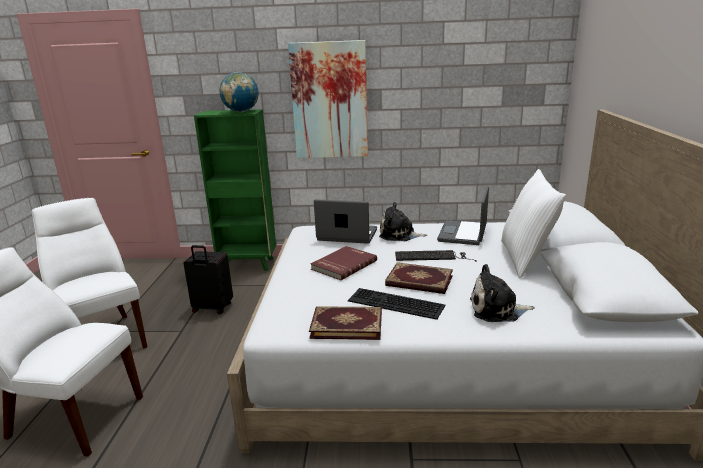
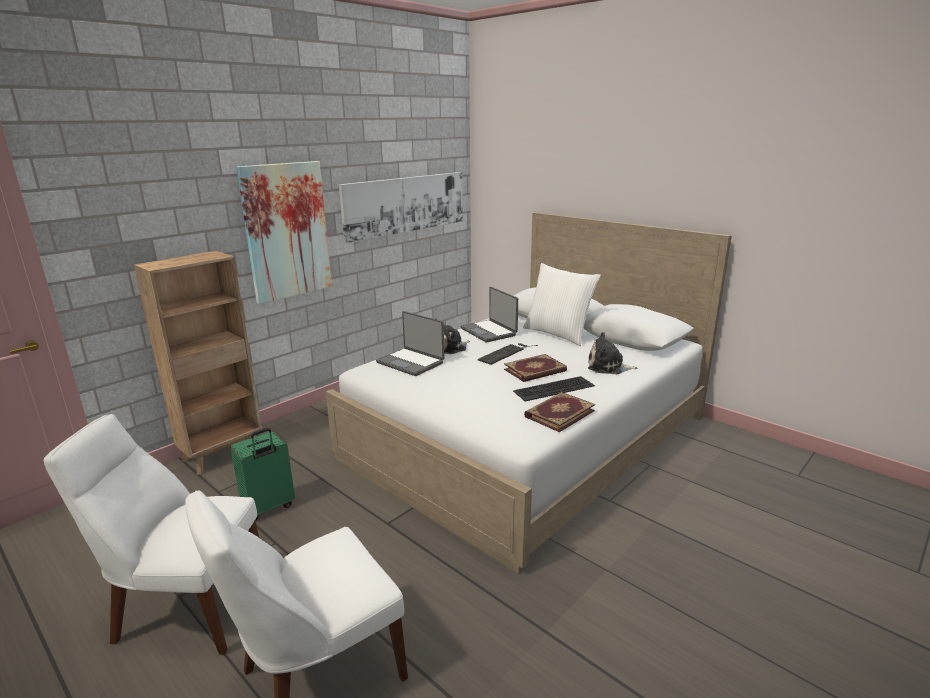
camera: 50 degrees left, 0 degrees up
(212, 308) = (268, 508): black suitcase -> green suitcase
(241, 111) = (203, 257): globe -> none
(248, 265) = (223, 454): green bookcase -> brown bookcase
(343, 265) = (462, 382): red book -> none
(347, 235) = (411, 362): laptop -> laptop turned 105 degrees counterclockwise
(468, 88) = (406, 204): none -> picture
(497, 310) = (608, 367): plush toy -> plush toy turned 60 degrees clockwise

